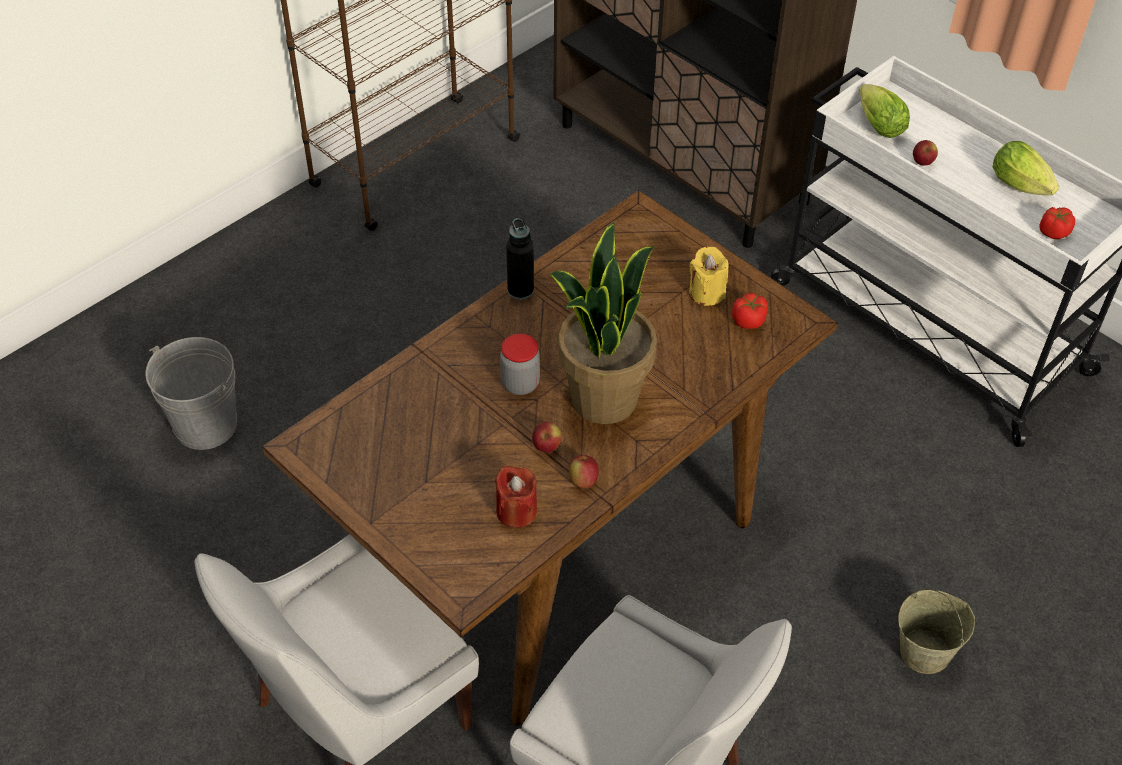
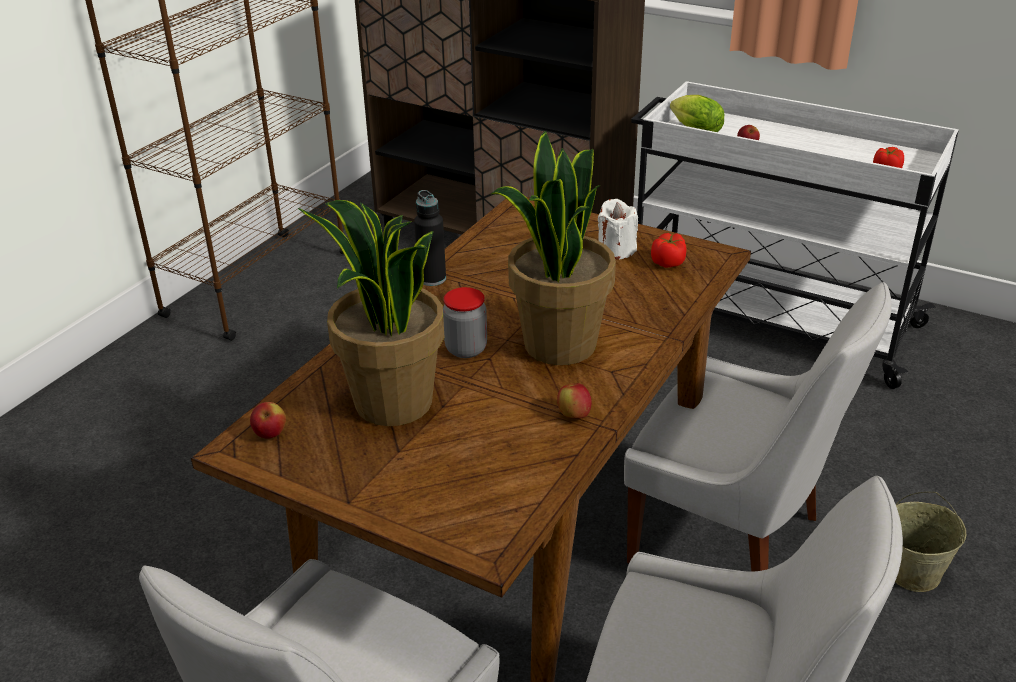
camera: 15 degrees left, 15 degrees down
(205, 425) = (94, 535): grey bucket -> none
(437, 430) = (392, 403): none -> potted plant
(516, 511) = (514, 456): red candle -> none
(547, 446) = (519, 394): apple -> apple (270, 434)
(706, 293) = (616, 250): yellow candle -> white candle
(768, 578) = (732, 543): none -> white chair
(1022, 187) = (840, 149): lettuce -> none

